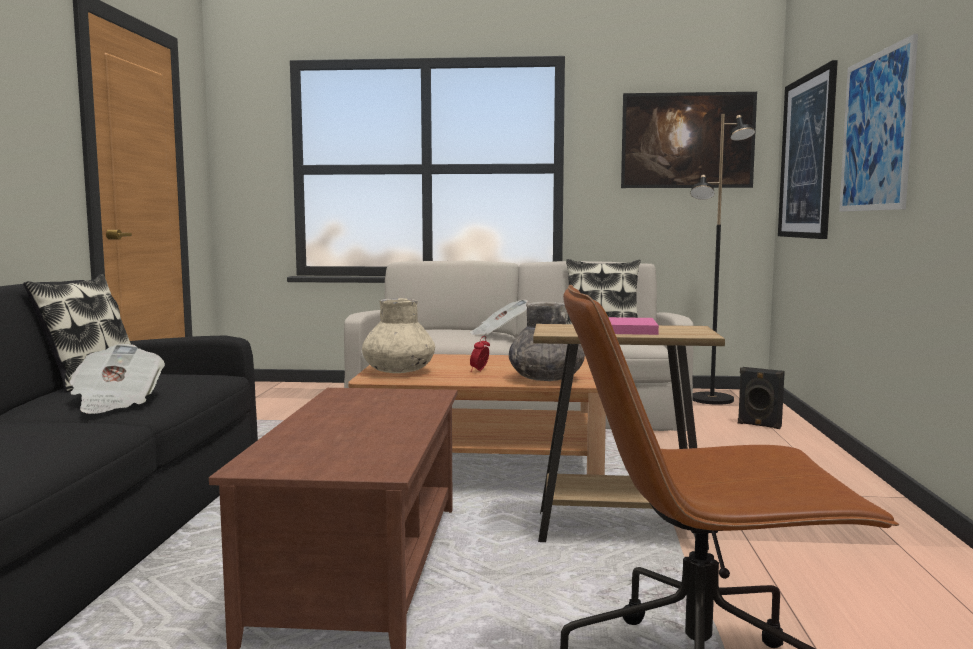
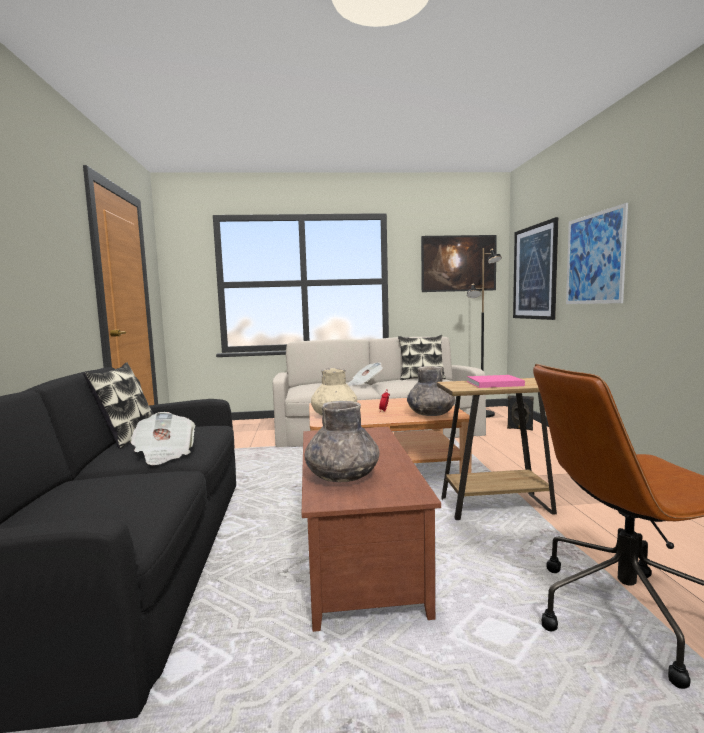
camera: 10 degrees left, 0 degrees up
(310, 444) = (342, 477): none -> grey vase

